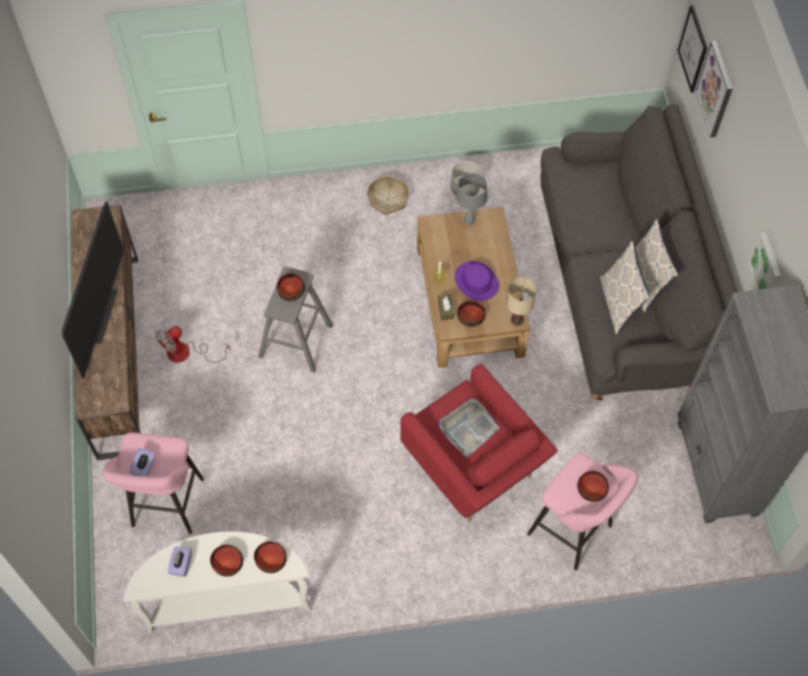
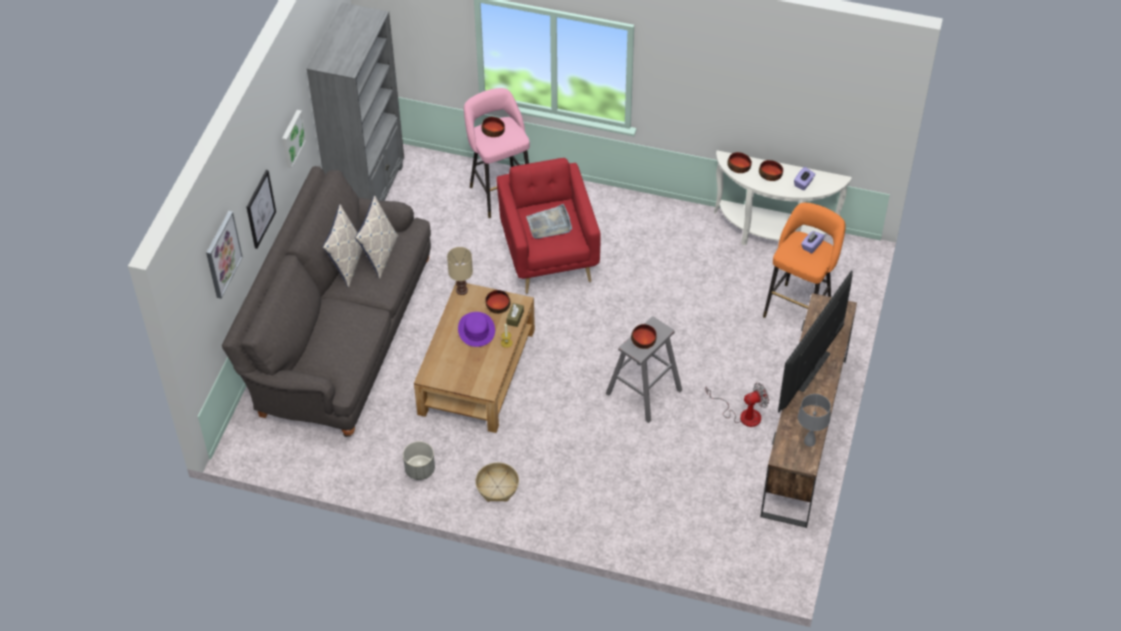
camera: 155 degrees left, 10 degrees down
(166, 507) = (799, 307): pink stool -> orange stool
(469, 220) = (451, 381): grey table lamp -> grey table lamp (810, 441)
(693, 49) = (199, 317): picture -> picture (260, 209)

